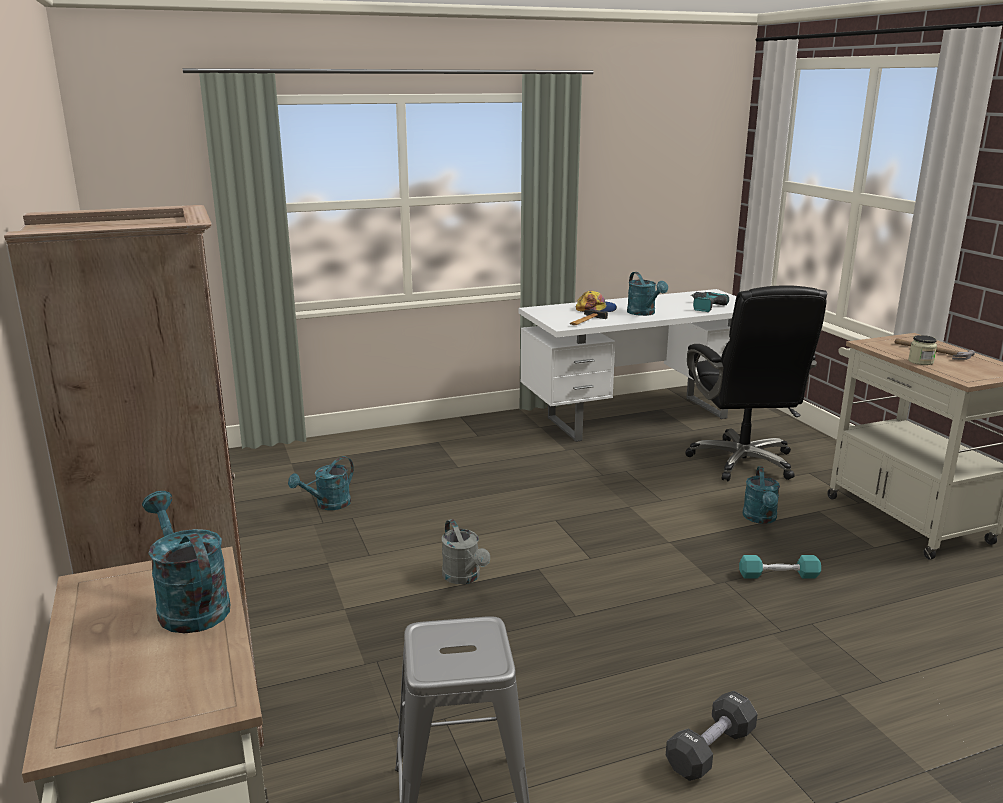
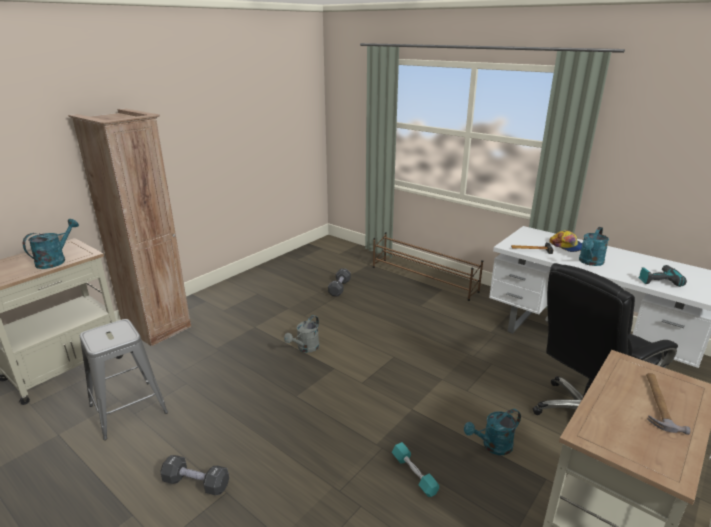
camera: 60 degrees right, 5 degrees up
(328, 505) = (339, 288): turquoise watering can -> black dumbbell
(395, 443) = (423, 279): none -> brown shoe rack
(920, 361) = (606, 399): jar -> none

